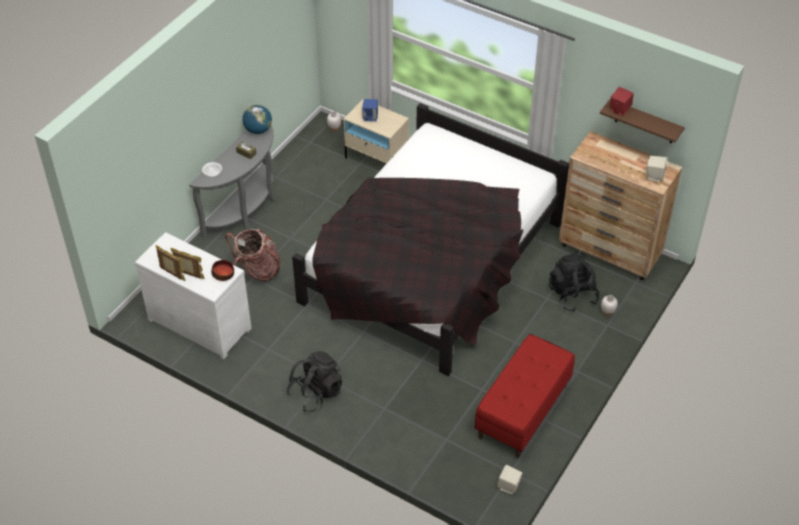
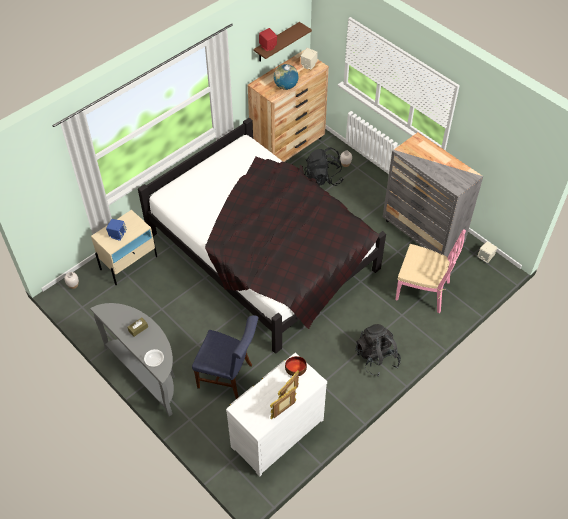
camera: 75 degrees left, 5 degrees up
(258, 130) = (110, 314): globe -> globe (286, 86)
(258, 271) = (228, 376): backpack -> blue chair
(428, 424) = (423, 291): none -> pink chair
(523, 411) = (422, 233): red bench -> grey dresser

